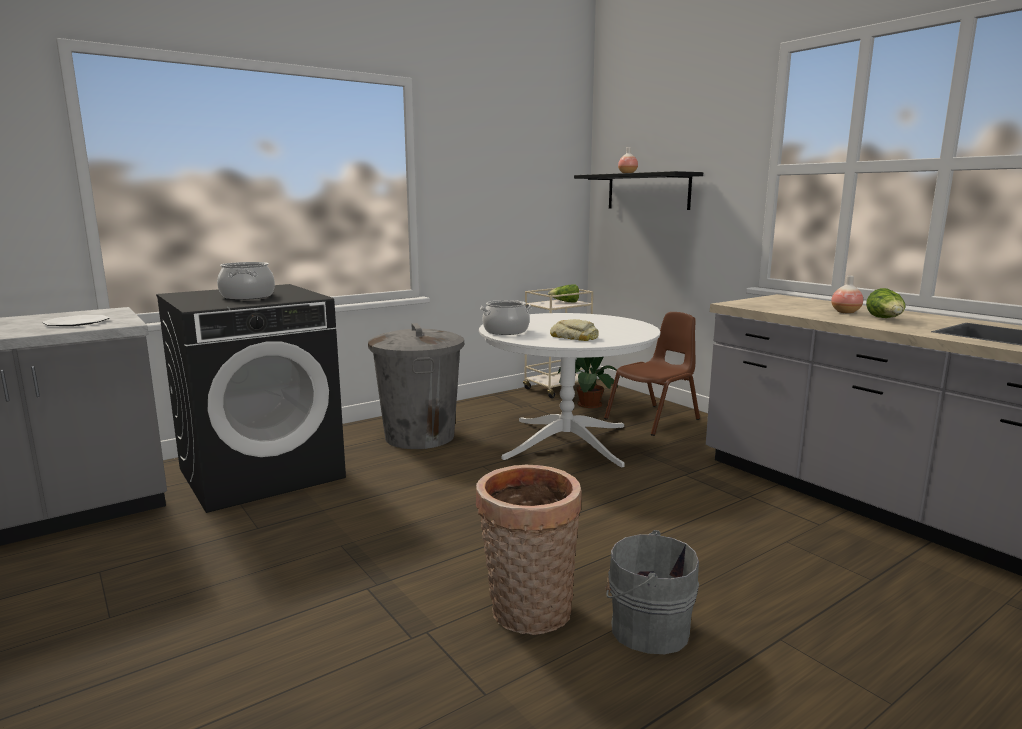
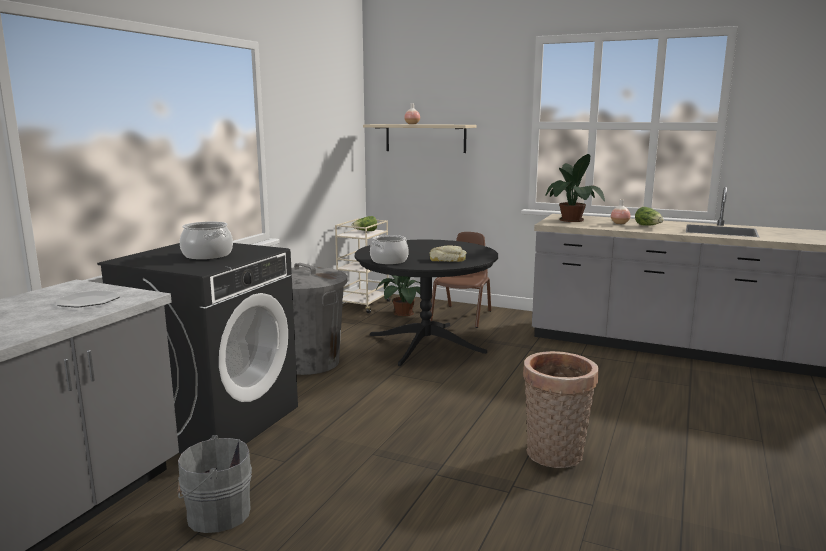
camera: 30 degrees left, 0 degrees up
(566, 442) = (425, 344): white dining table -> black dining table
(646, 628) = (623, 443): grey bucket -> grey bucket (215, 513)
(648, 191) = (425, 138): black shelf -> beige shelf
(781, 303) = (572, 220): none -> potted plant

